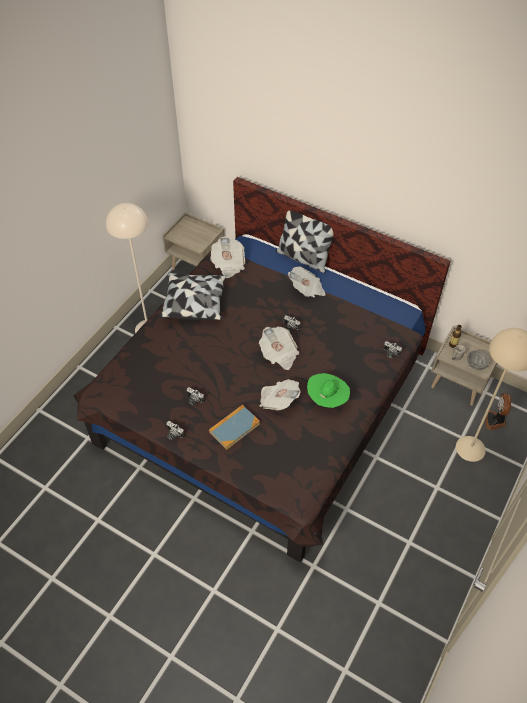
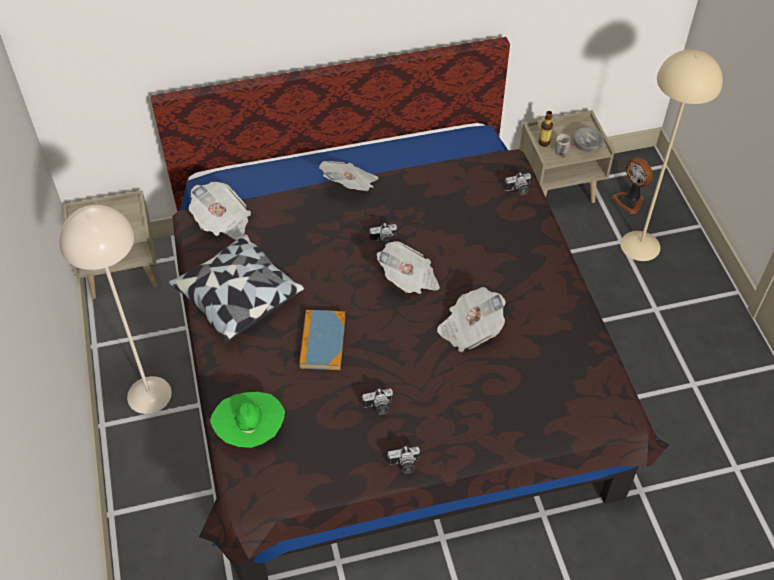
camera: 45 degrees left, 0 degrees up
(234, 428) = (461, 398): book -> book (322, 342)
(303, 257) = (300, 153): pillow -> none
(327, 399) = (516, 287): green hat -> green hat (251, 431)

